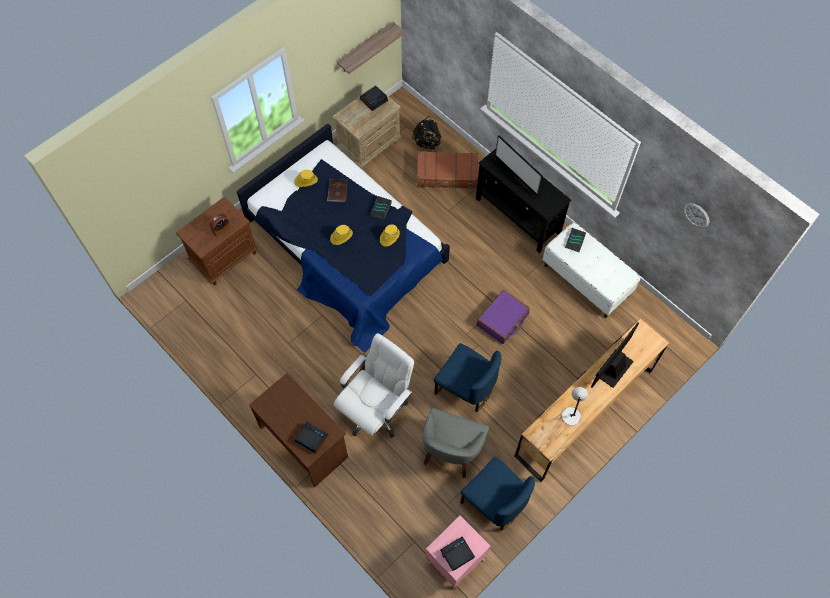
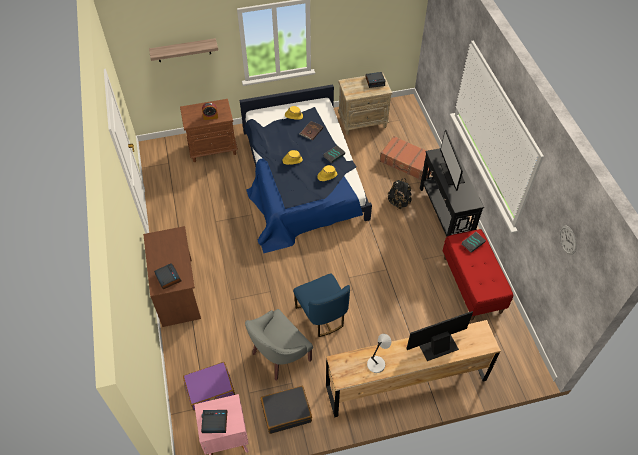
camera: 30 degrees right, 10 degrees down
(365, 48) = (384, 39): shelf -> shelf (184, 50)
(376, 410) = (244, 296): white office chair -> none
(427, 142) = (407, 136): black backpack -> black backpack (399, 202)
(494, 502) = (286, 412): blue chair -> black suitcase
(502, 320) = (384, 281): purple suitcase -> purple suitcase (210, 389)
(586, 280) = (472, 284): white bench -> red bench

